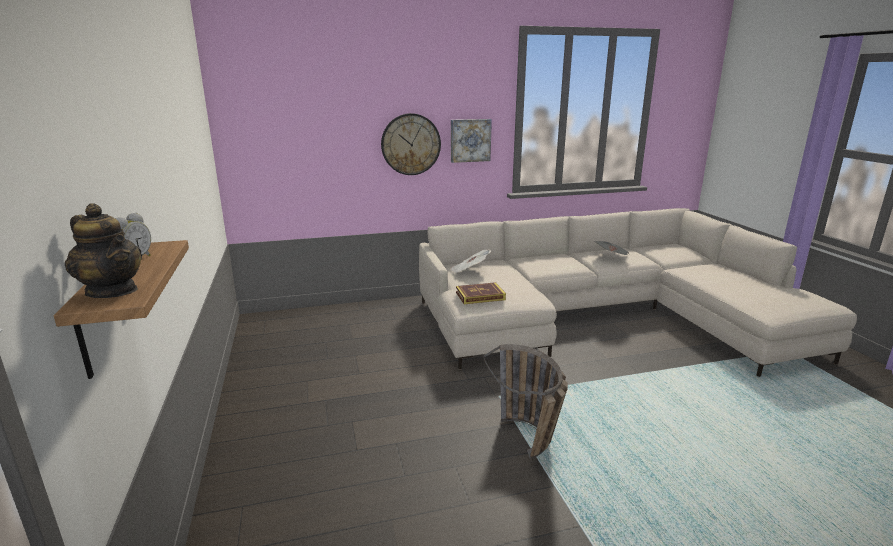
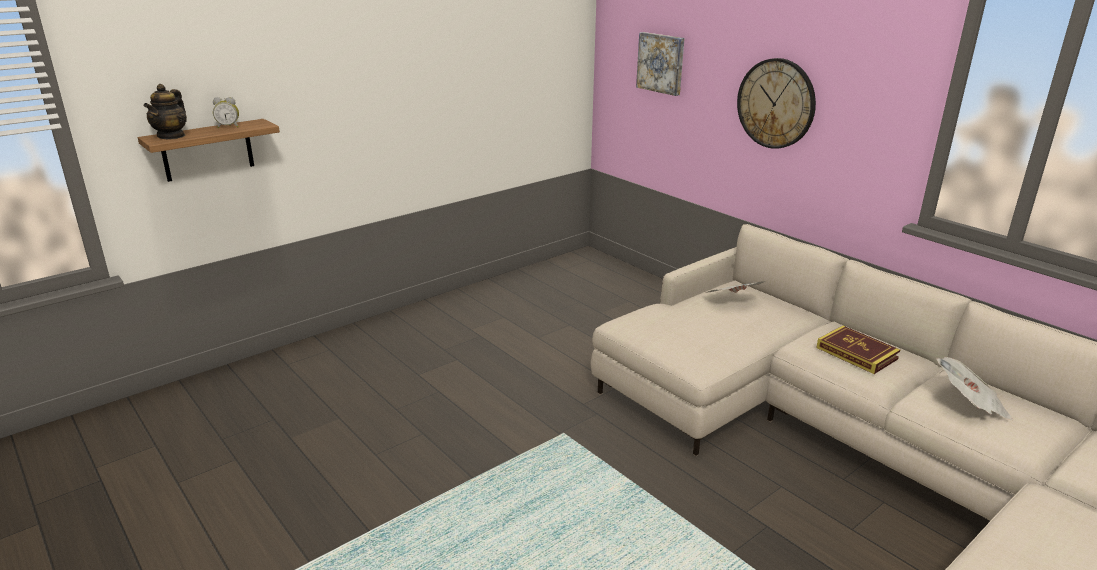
camera: 65 degrees right, 5 degrees up
(470, 140) = (860, 117): picture -> picture (661, 63)
(480, 296) = (655, 323): book -> book (856, 353)
(530, 445) = (483, 475): basket -> none

